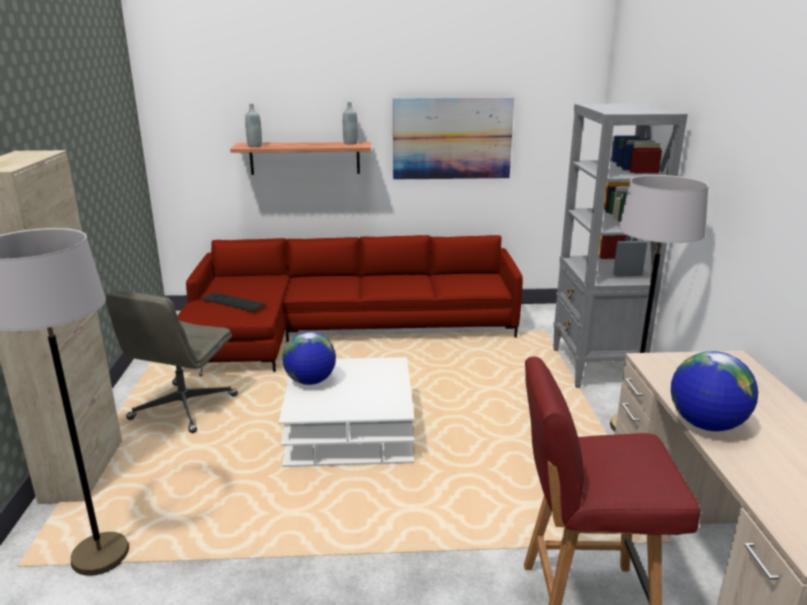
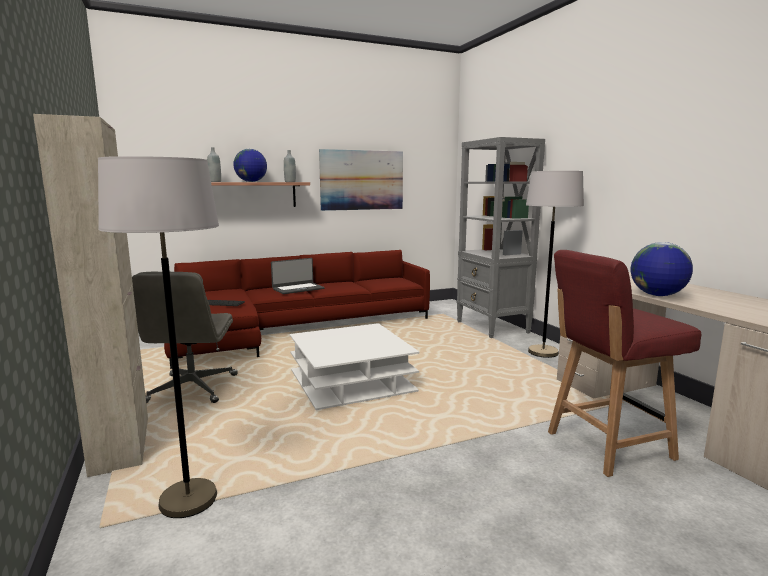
camera: 20 degrees left, 10 degrees down
(310, 381) = (317, 343): globe -> globe (251, 182)
(347, 284) = (298, 289): none -> laptop

